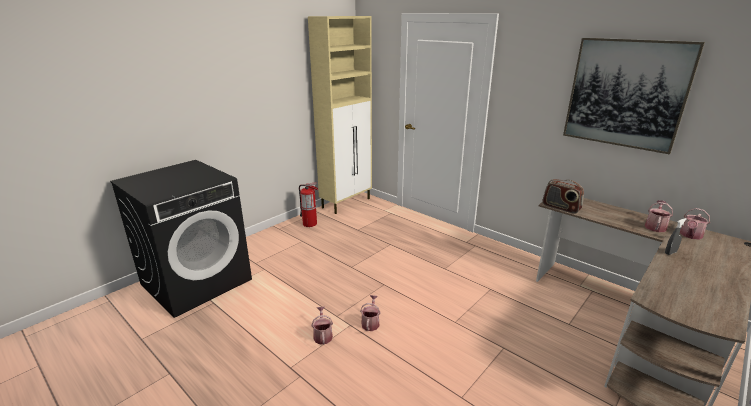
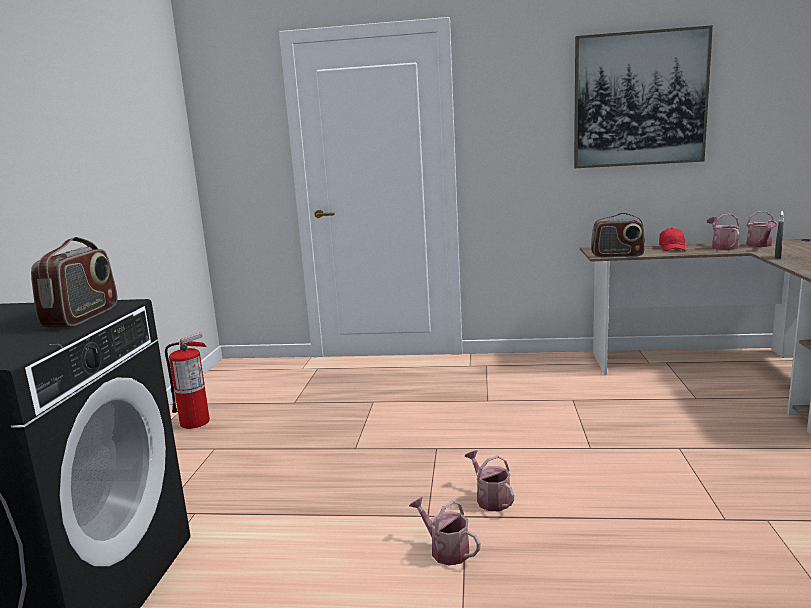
camera: 35 degrees left, 10 degrees down
(203, 182) = (82, 317): none -> radio
(347, 203) = (225, 378): beige cabinet -> none
(615, 214) = (672, 248): none -> red cap

